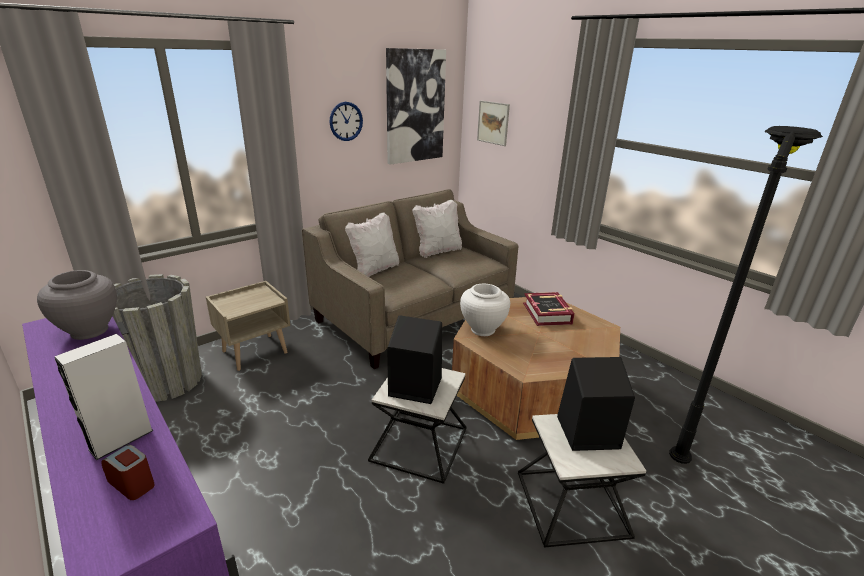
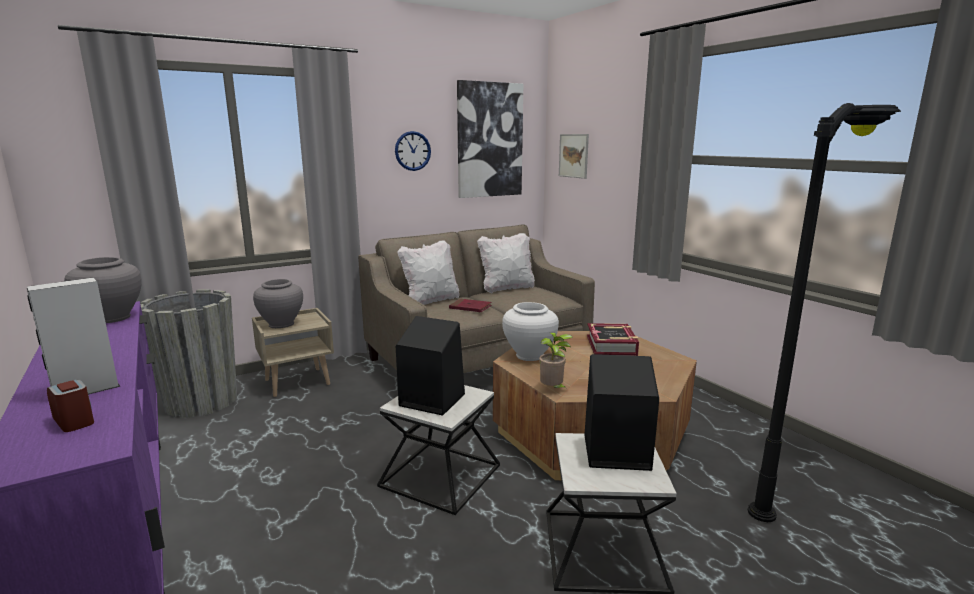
camera: 10 degrees right, 10 degrees down
(238, 303) = (281, 324): none -> grey vase
(415, 278) = (470, 307): none -> red book
(516, 369) = (553, 390): none -> potted plant

